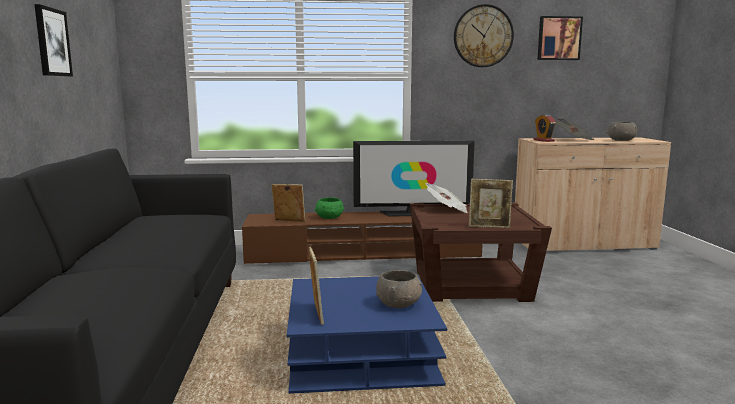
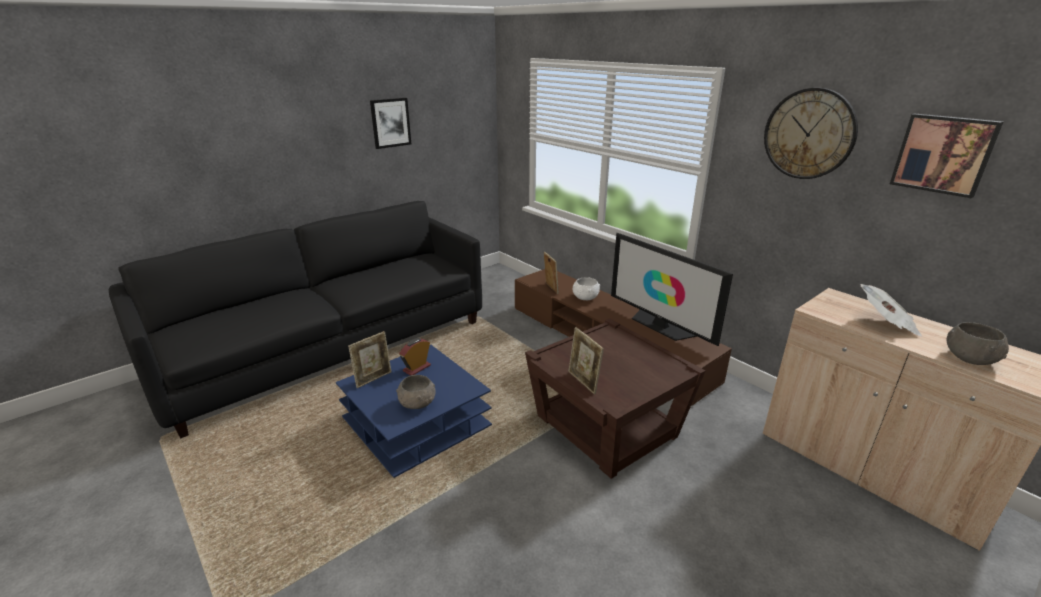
camera: 55 degrees right, 15 degrees up
(329, 218) = (585, 298): green bowl -> white bowl
(447, 210) = (620, 342): newspaper -> none
(543, 140) = (833, 307): alarm clock -> alarm clock (417, 368)

